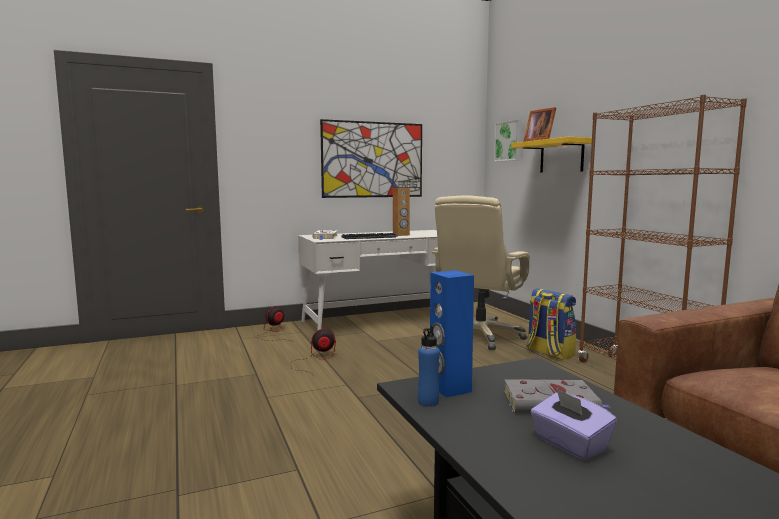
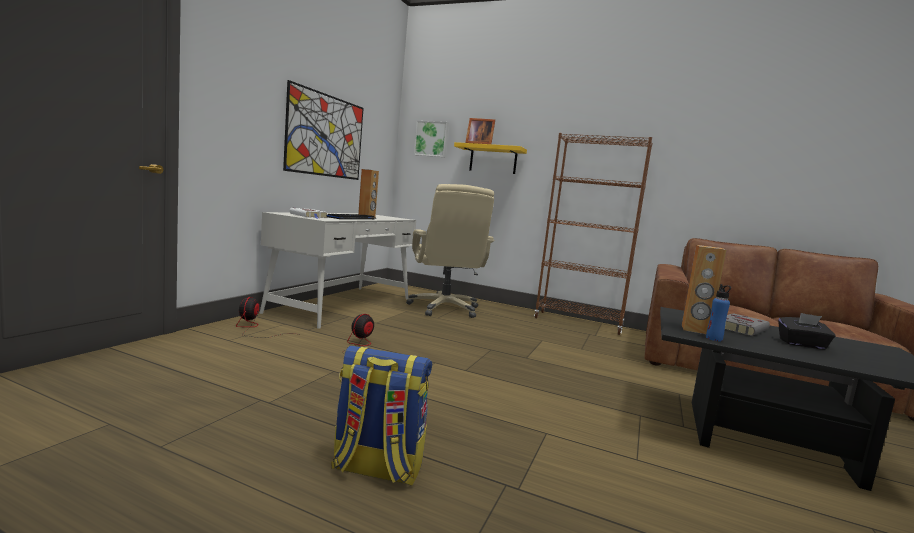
camera: 45 degrees left, 0 degrees up
(449, 388) = (695, 330): blue speaker -> brown speaker
(549, 353) = (508, 315): backpack -> backpack (376, 468)
(570, 444) = (802, 344): purple tissue box -> black tissue box

